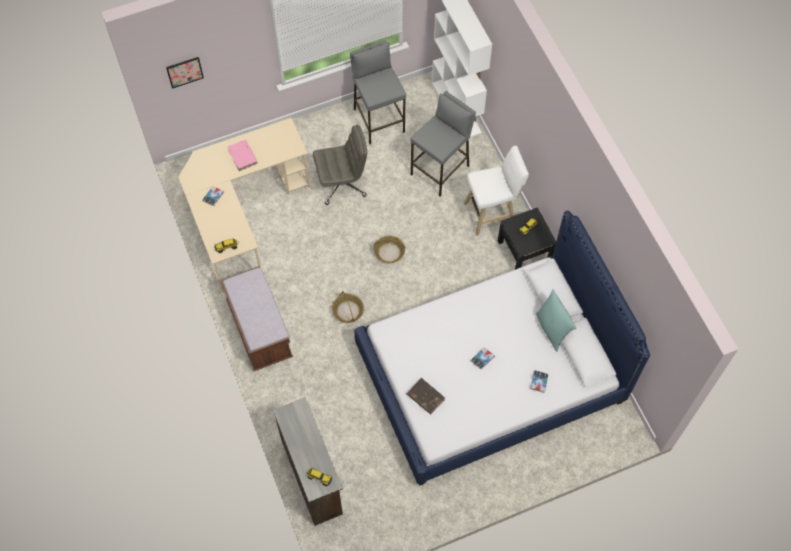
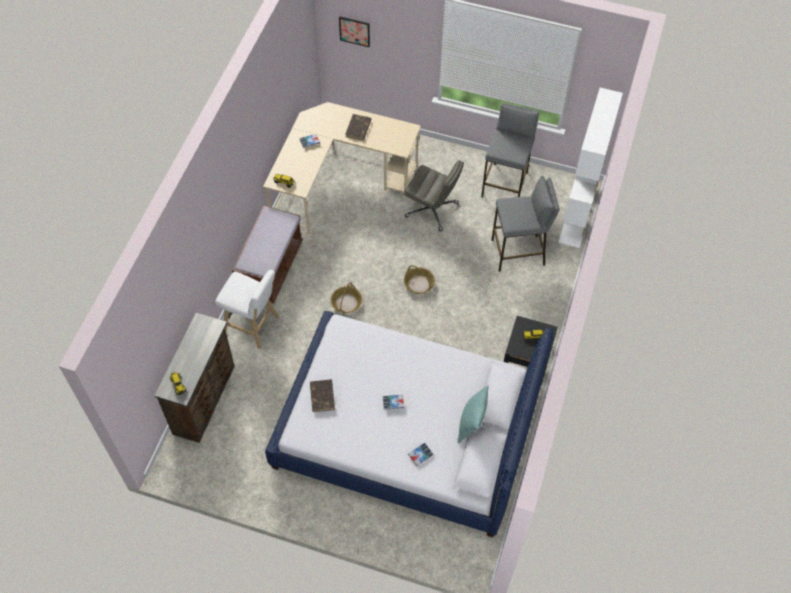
camera: 40 degrees right, 5 degrees down
(242, 156) = (358, 128): pink book -> brown book
(492, 213) = (528, 313): white stool -> white stool (253, 326)

